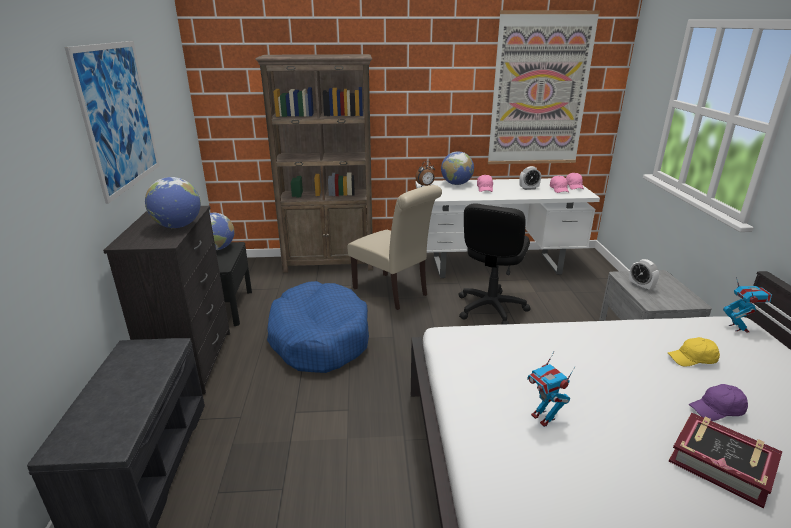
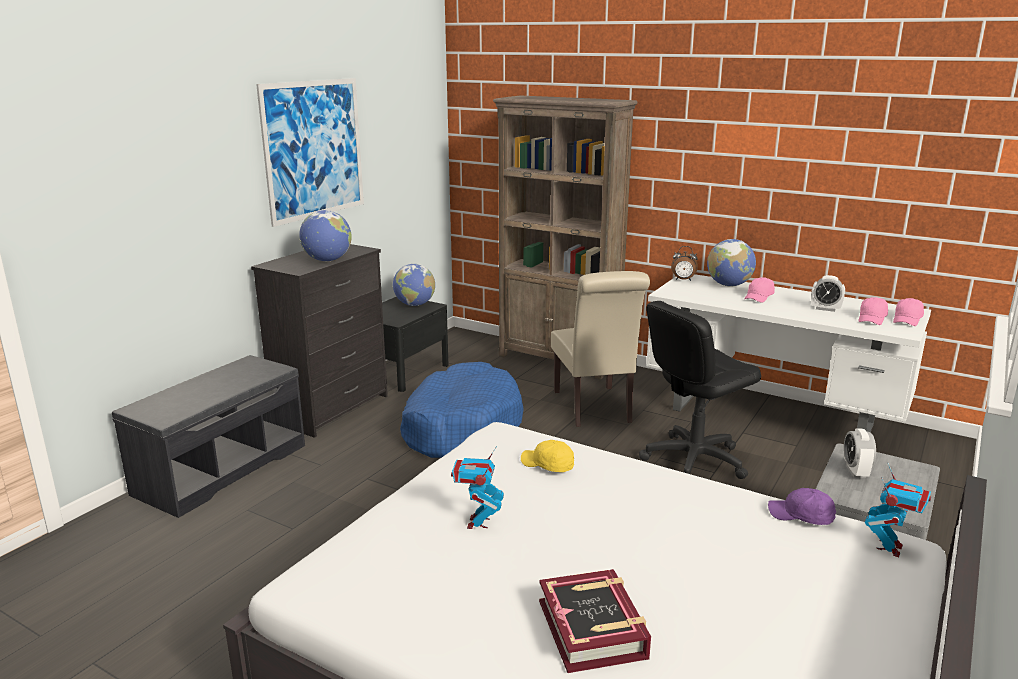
camera: 35 degrees right, 5 degrees down
(539, 91) = (879, 166): picture -> none
(693, 359) = (748, 548): yellow cap -> yellow cap (548, 465)
(717, 410) = (681, 595): purple cap -> purple cap (801, 517)

